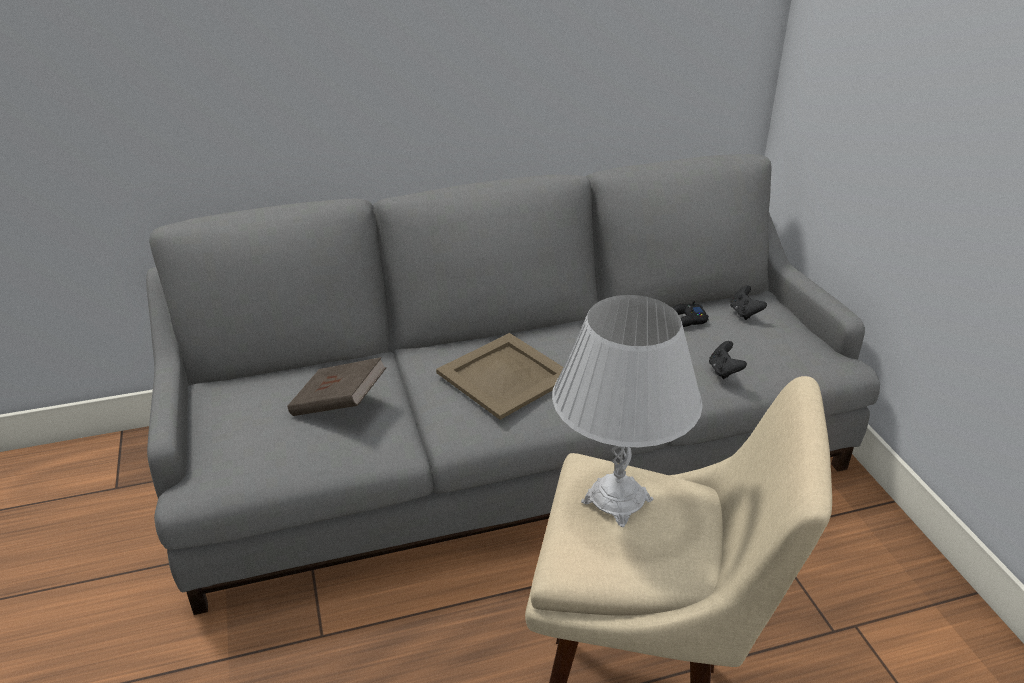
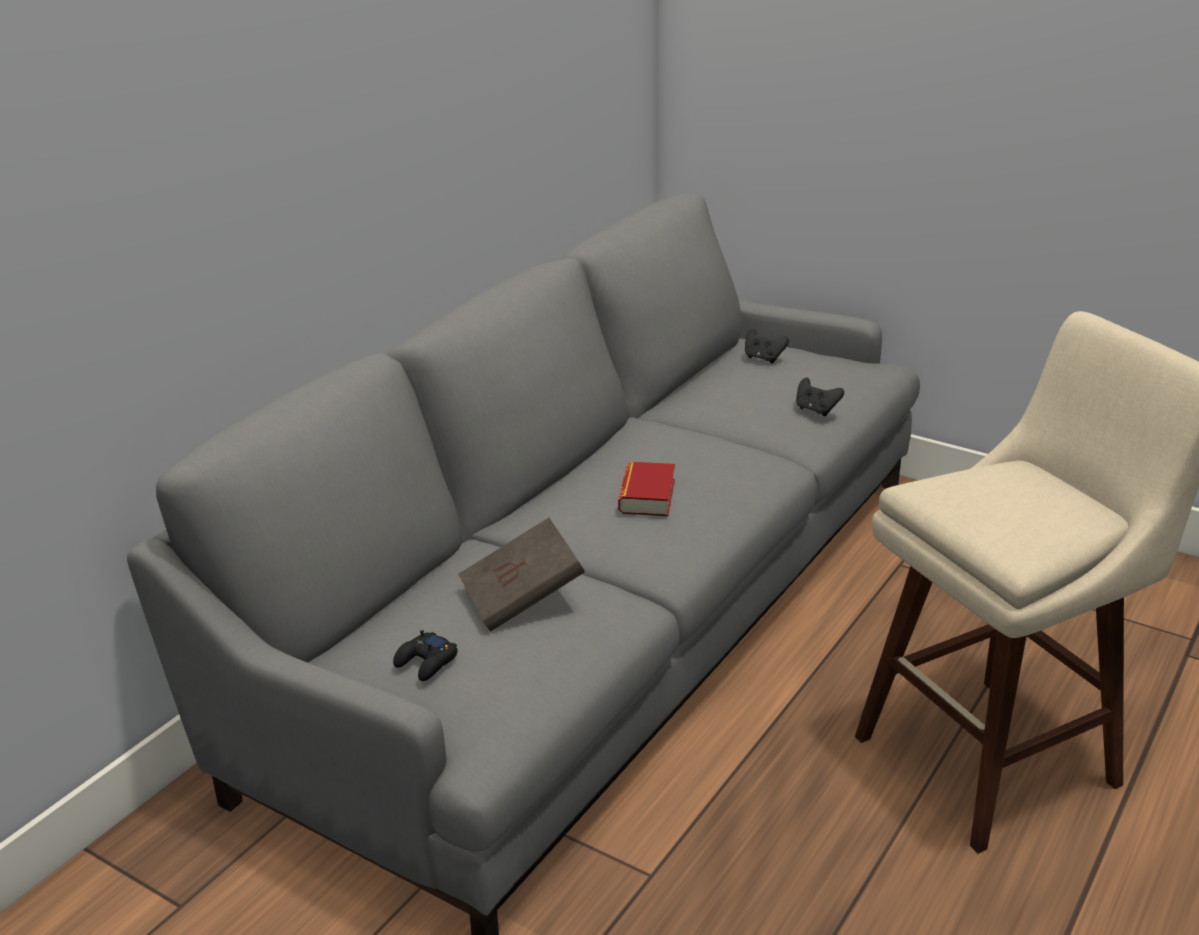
camera: 40 degrees left, 5 degrees down
(504, 376) = (647, 496): beige tray -> book
(617, 501) = (983, 497): white table lamp -> none
(688, 319) = (726, 382): black game controller -> black game controller (426, 662)

